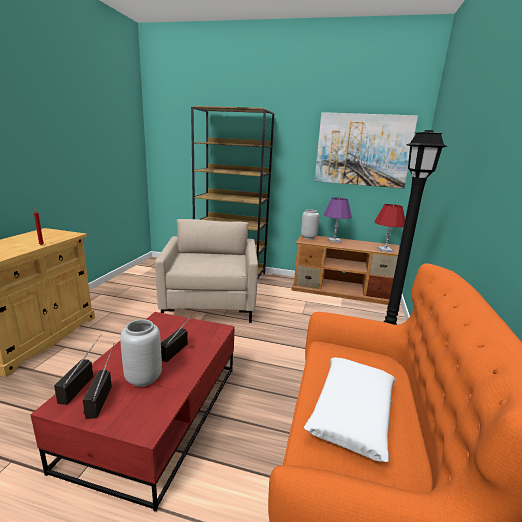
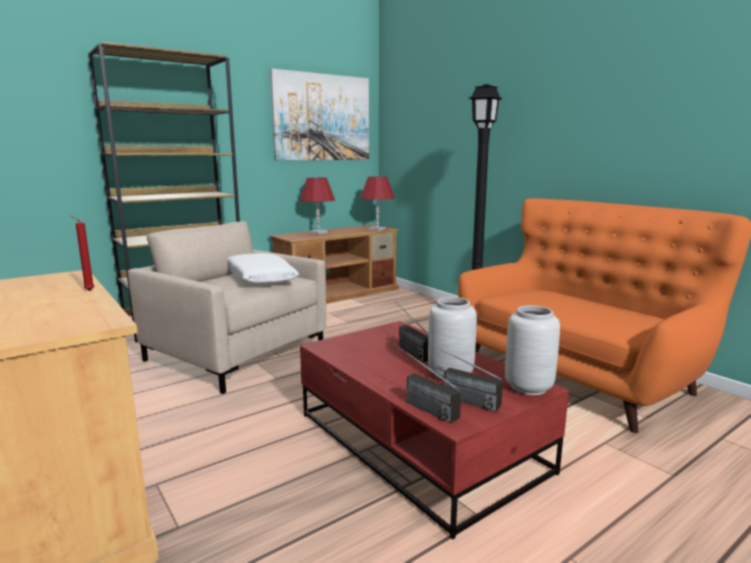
camera: 50 degrees left, 5 degrees down
(308, 237) = (289, 236): grey vase -> grey vase (529, 387)
(334, 240) = (318, 232): purple table lamp -> red table lamp
(351, 412) = (589, 313): white pillow -> white pillow (260, 278)

